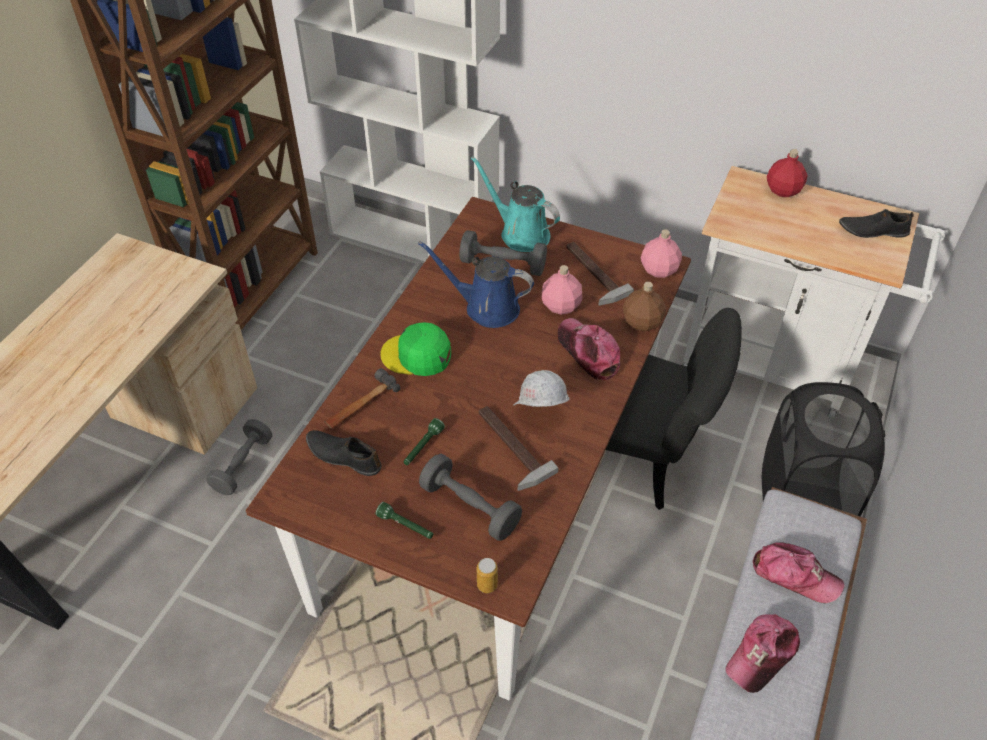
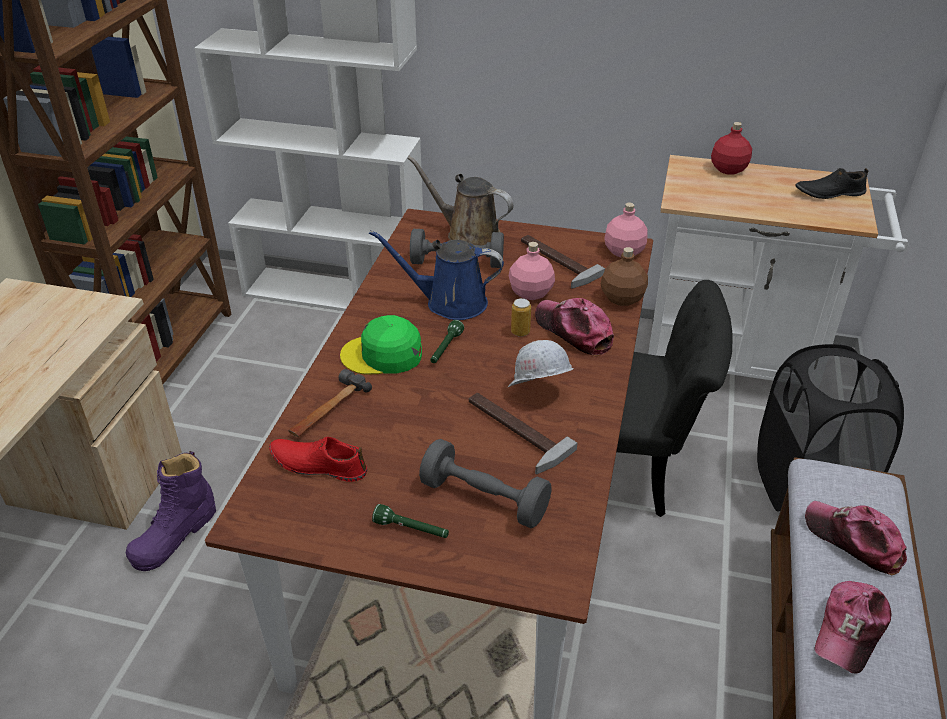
camera: 10 degrees left, 10 degrees down
(242, 465) = (175, 535): grey dumbbell -> purple boot
(344, 456) = (318, 464): black shoe -> red shoe
(423, 447) = (412, 444): green flashlight -> green flashlight (445, 349)
(487, 585) = (528, 580): can -> can (520, 332)
(521, 233) = (468, 234): turquoise watering can -> brown watering can
(795, 575) = (854, 540): cap -> cap turned 150 degrees counterclockwise

